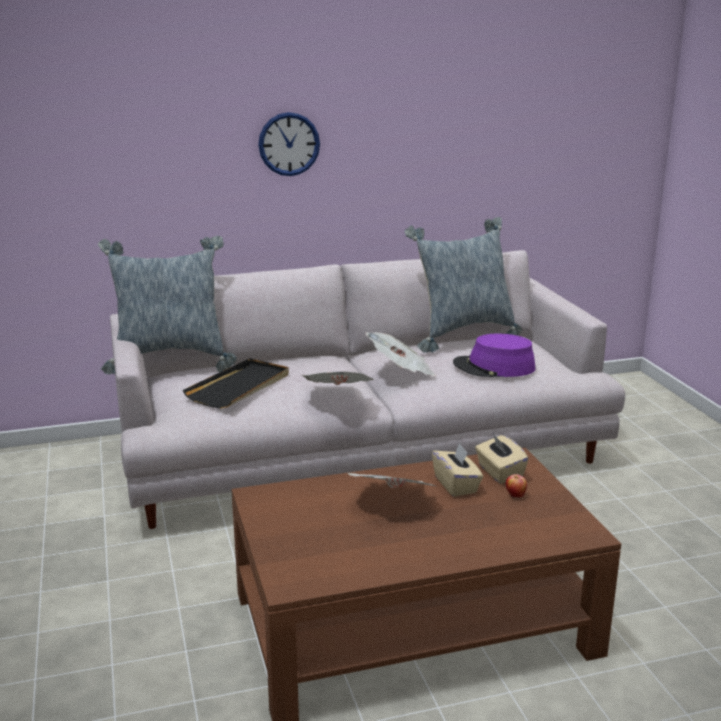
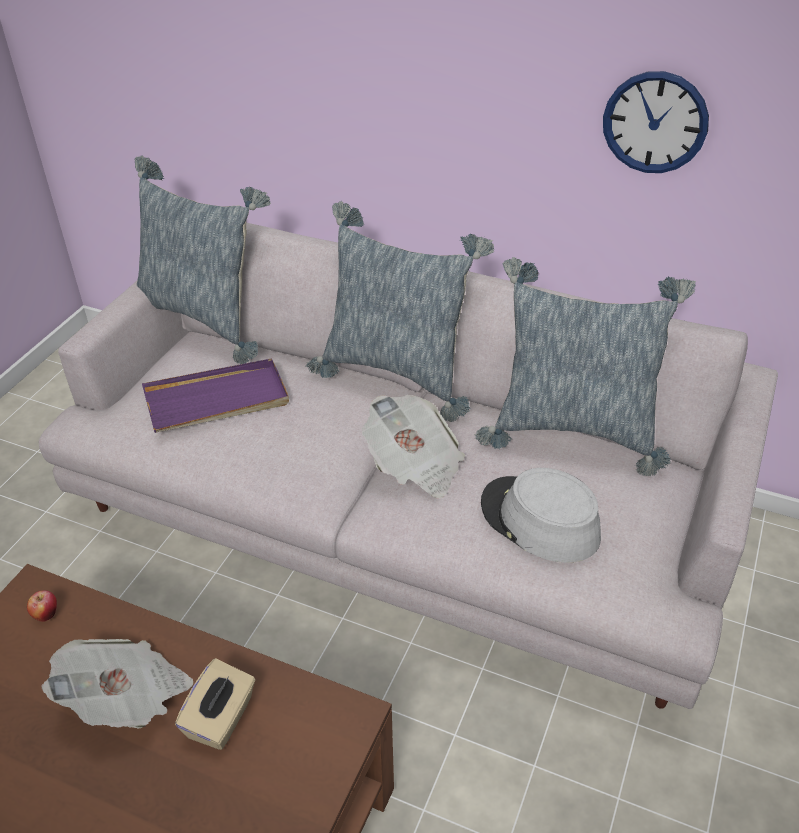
camera: 40 degrees right, 20 degrees up
(239, 387) = (217, 400): black tray -> purple tray
(289, 144) = (406, 69): wall clock -> wall clock (655, 123)
(334, 352) = (398, 382): none -> pillow
(338, 396) = (288, 474): newspaper -> none
(494, 367) = (539, 520): purple hat -> grey hat
(499, 473) = (295, 732): beige tissue box -> none
(515, 496) = (255, 791): apple -> apple (46, 614)

